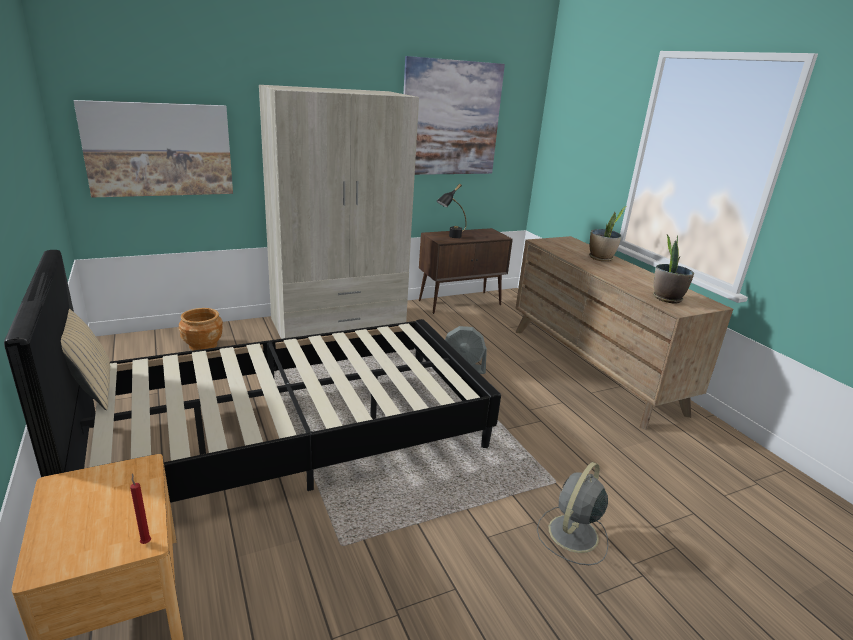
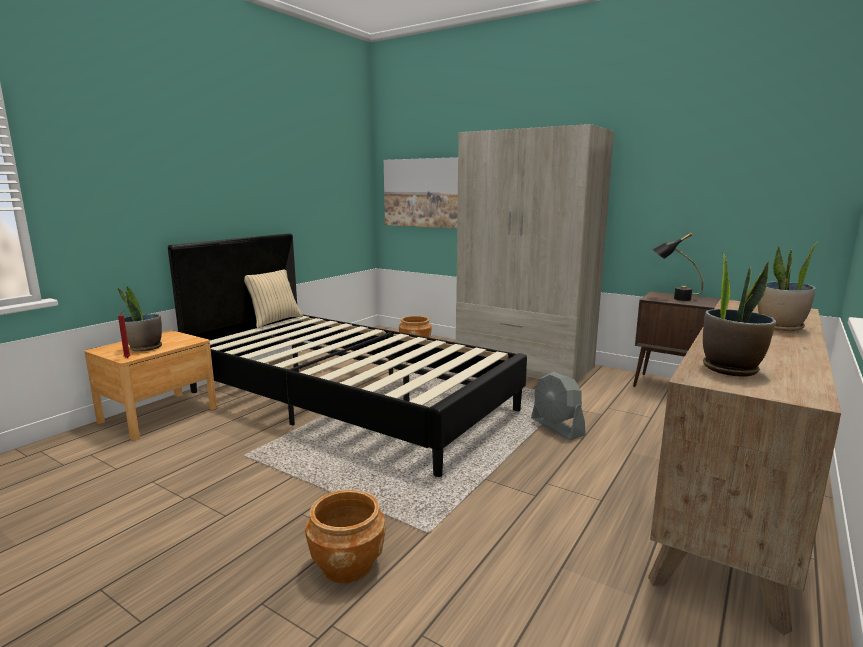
camera: 60 degrees right, 10 degrees down
(114, 518) = (145, 348): none -> potted plant
(451, 119) = (698, 156): picture -> none
(572, 535) = (347, 565): grey fan -> brown planter

